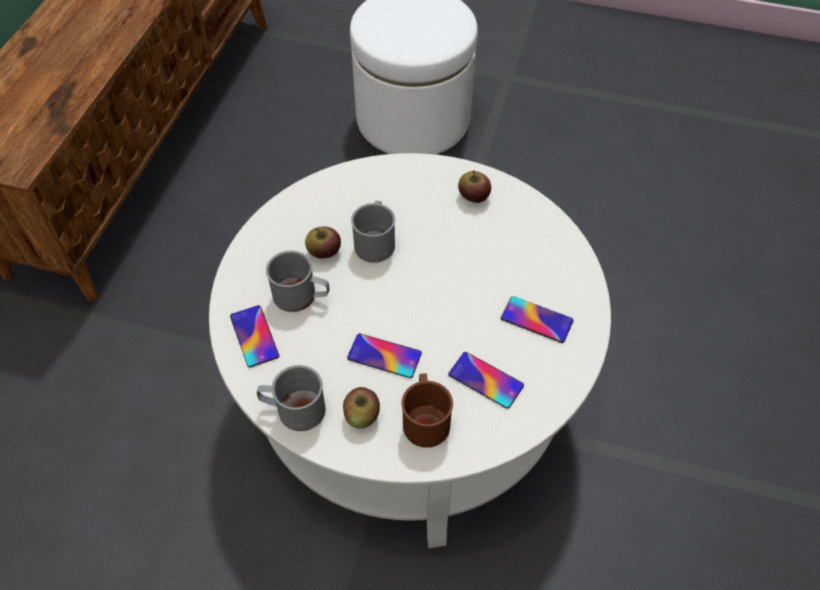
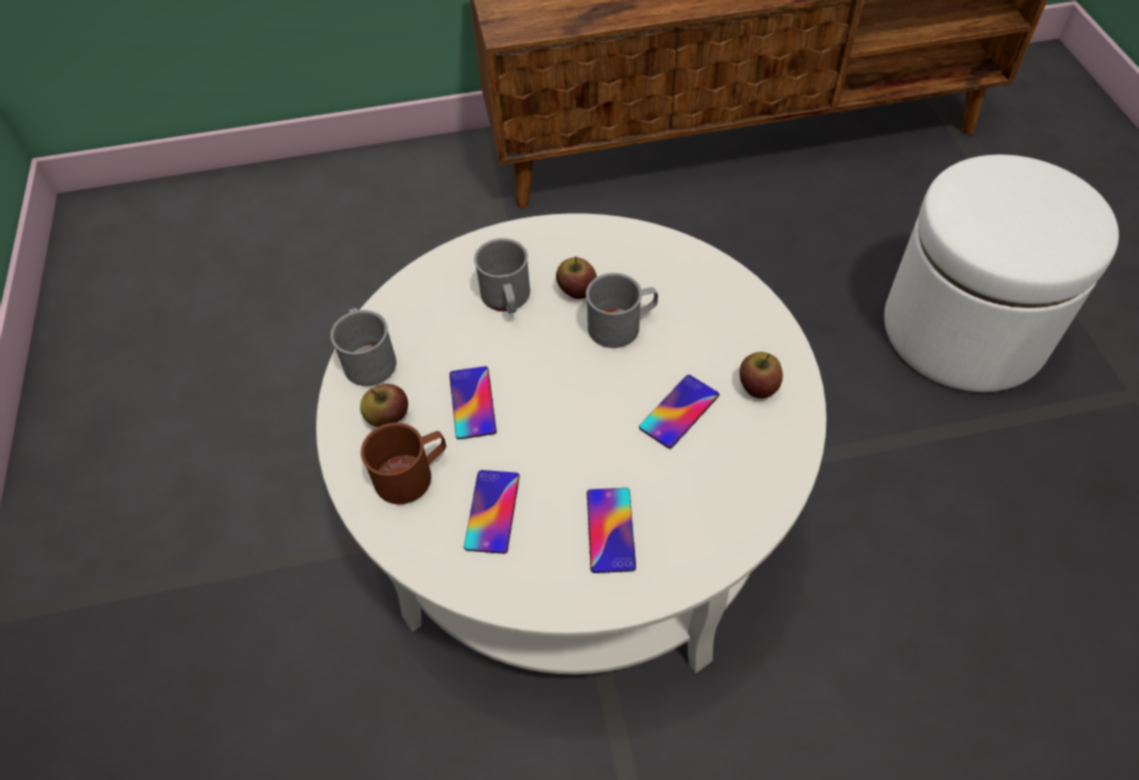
camera: 65 degrees right, 0 degrees up
(254, 336) = (437, 287): phone -> phone (679, 411)

